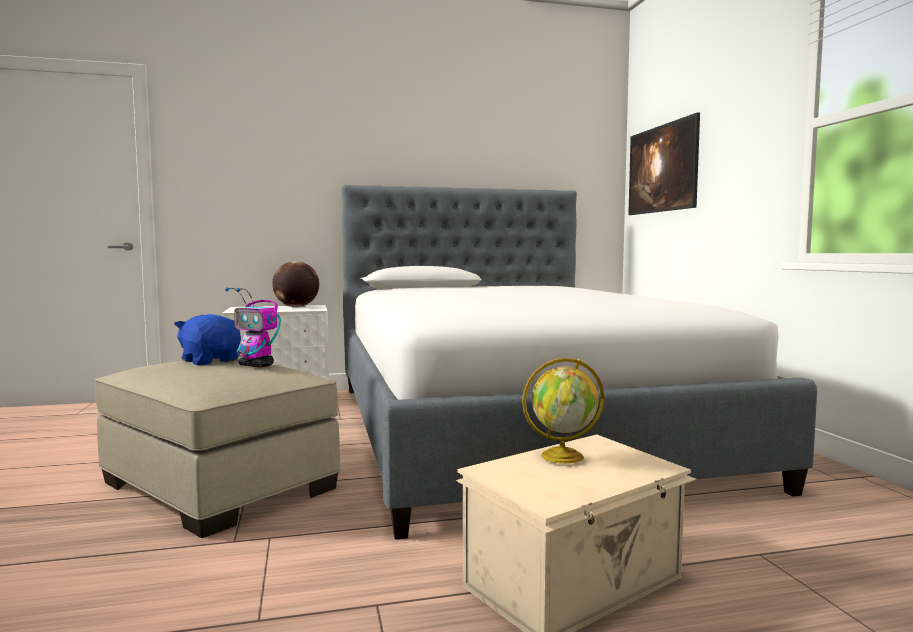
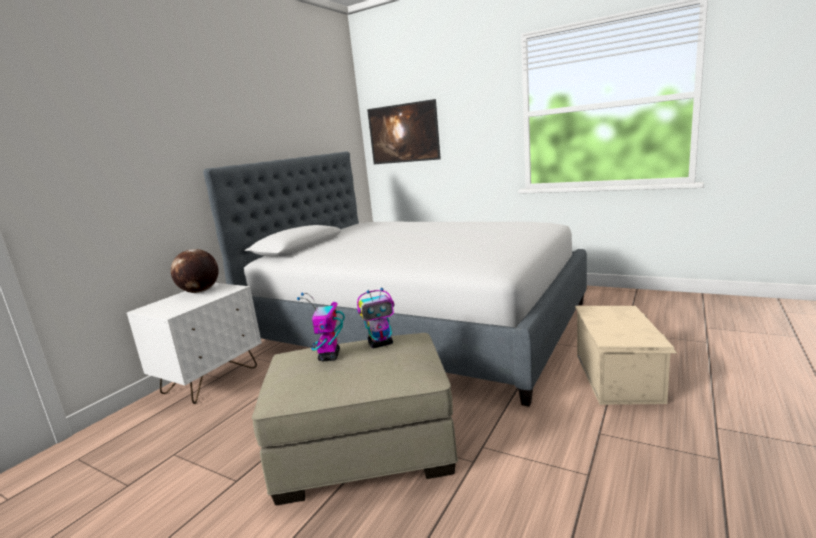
camera: 45 degrees left, 10 degrees up
(211, 361) = (329, 356): blue plush toy -> toy robot
(563, 456) = (603, 320): globe -> none

